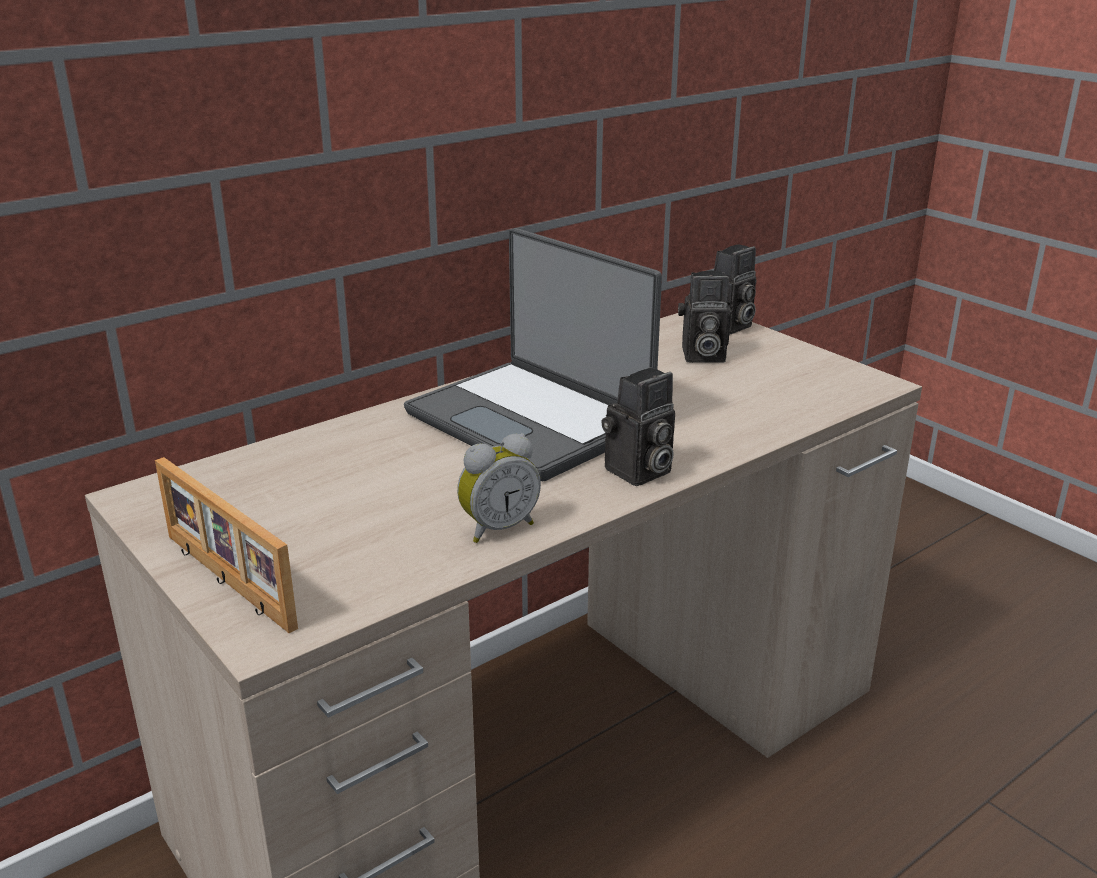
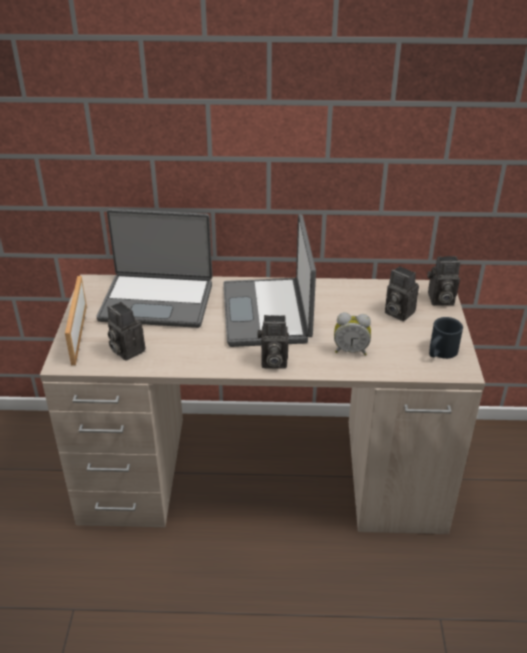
camera: 40 degrees right, 10 degrees up
(314, 473) = (157, 300): none -> laptop
(367, 562) = (126, 350): none -> camera
(497, 528) = (185, 359): alarm clock -> alarm clock (351, 350)
(823, 376) = (440, 353): none -> black mug

